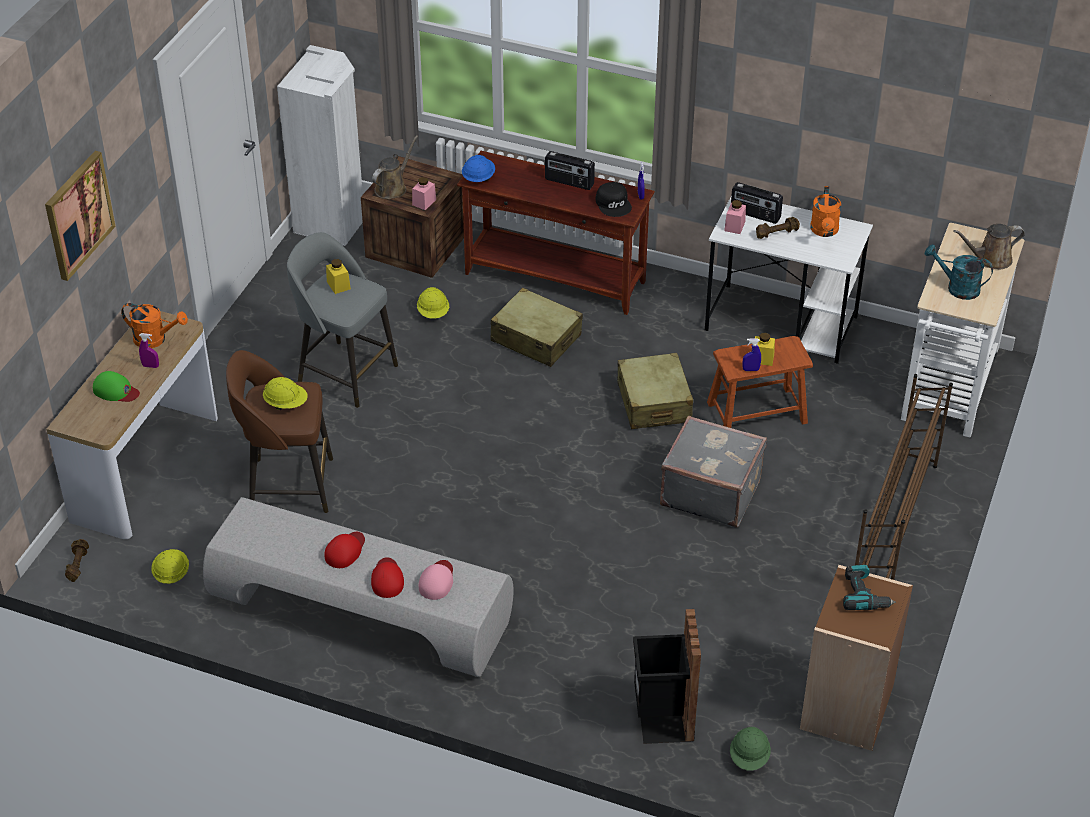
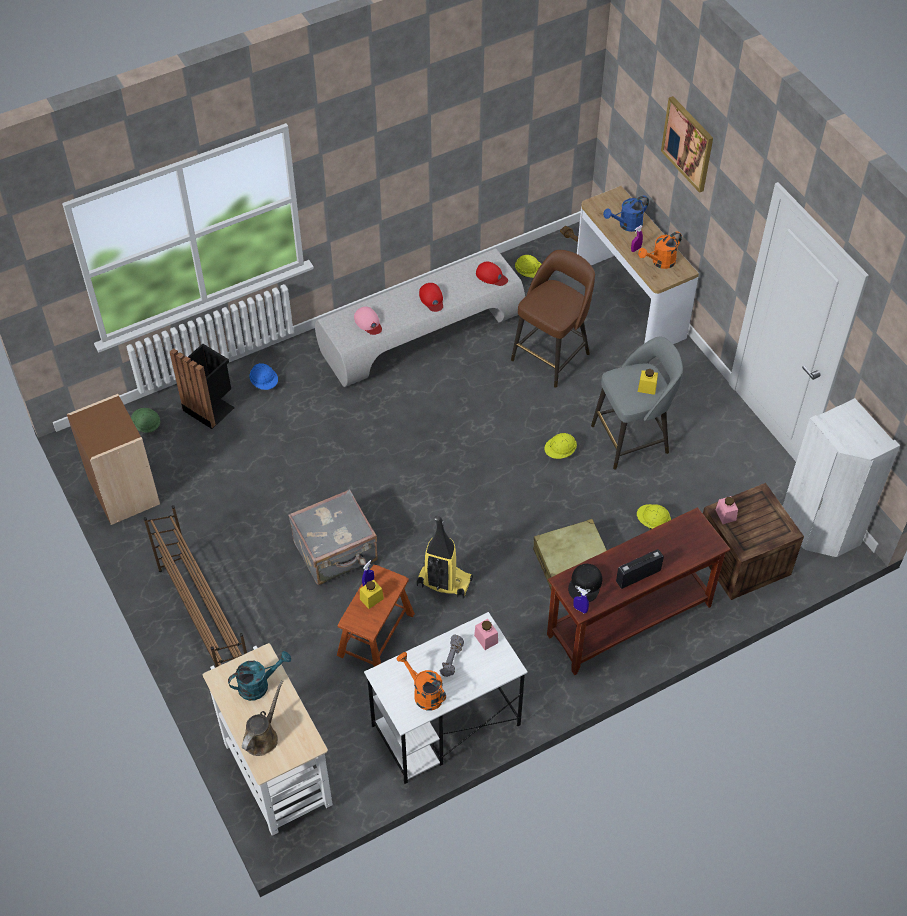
camera: 130 degrees right, 10 degrees up
(116, 391) = (626, 225): green cap -> blue watering can
(286, 404) = (552, 302): yellow hard hat -> yellow hard hat (560, 452)
(387, 579) = (392, 304): red cap -> red cap (491, 276)
(392, 188) = (761, 507): brown watering can -> none
(478, 178) = (693, 523): blue hard hat -> blue hard hat (264, 383)
(614, 204) = (585, 585): black cap -> black cap turned 90 degrees counterclockwise
(654, 402) = (443, 582): beige suitcase -> vacuum cleaner
(755, 215) = (486, 663): radio -> none
(776, 233) = (452, 659): brown dumbbell -> grey dumbbell
(864, 595) = (110, 432): power drill -> none

